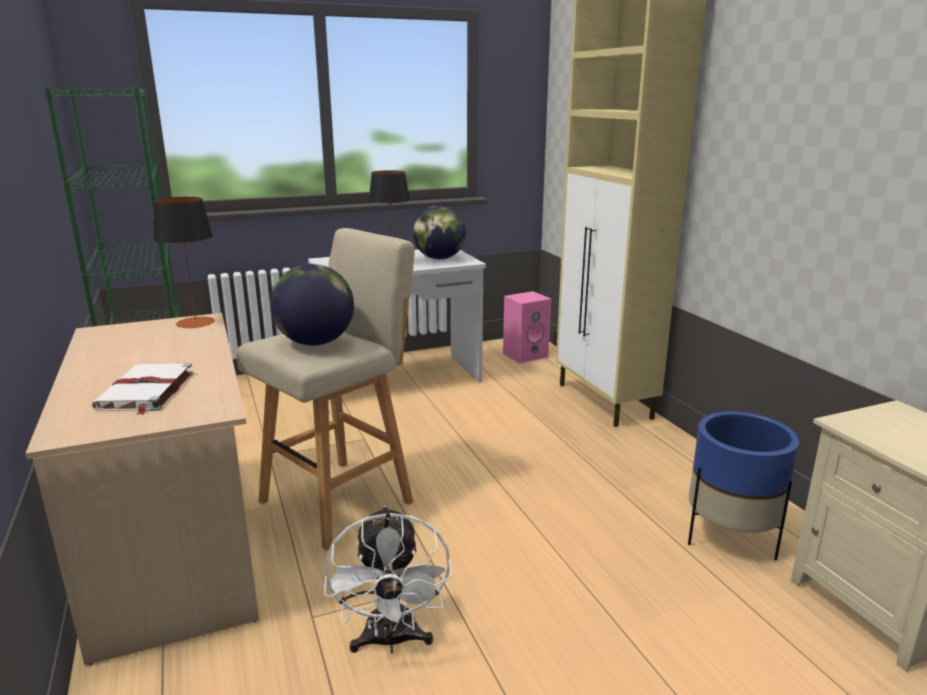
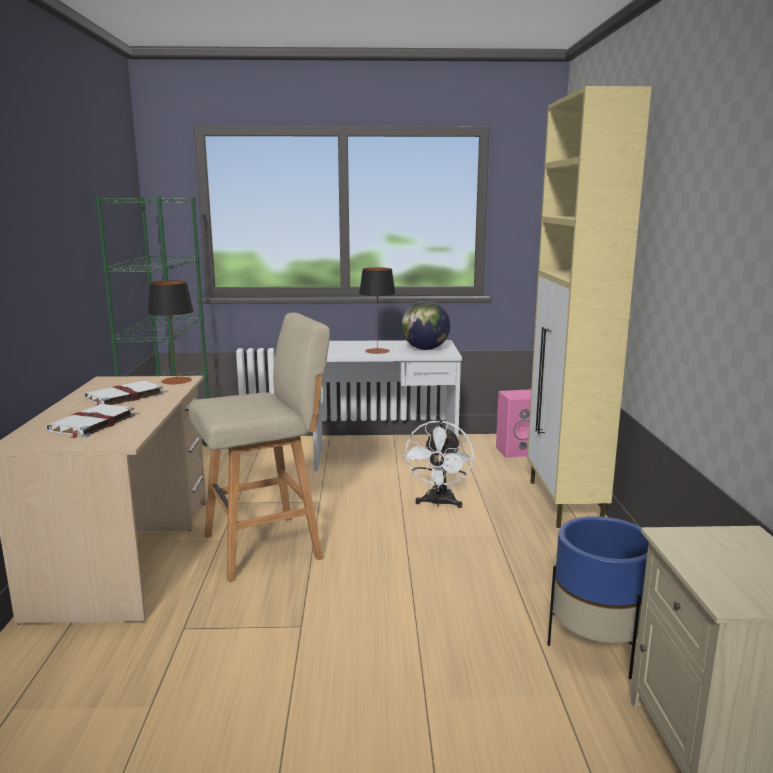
camera: 20 degrees right, 5 degrees down
(148, 350) = (123, 396): none -> white book
(315, 342) = (243, 404): globe -> none
(391, 641) = (228, 660): white fan -> white fan (439, 503)

